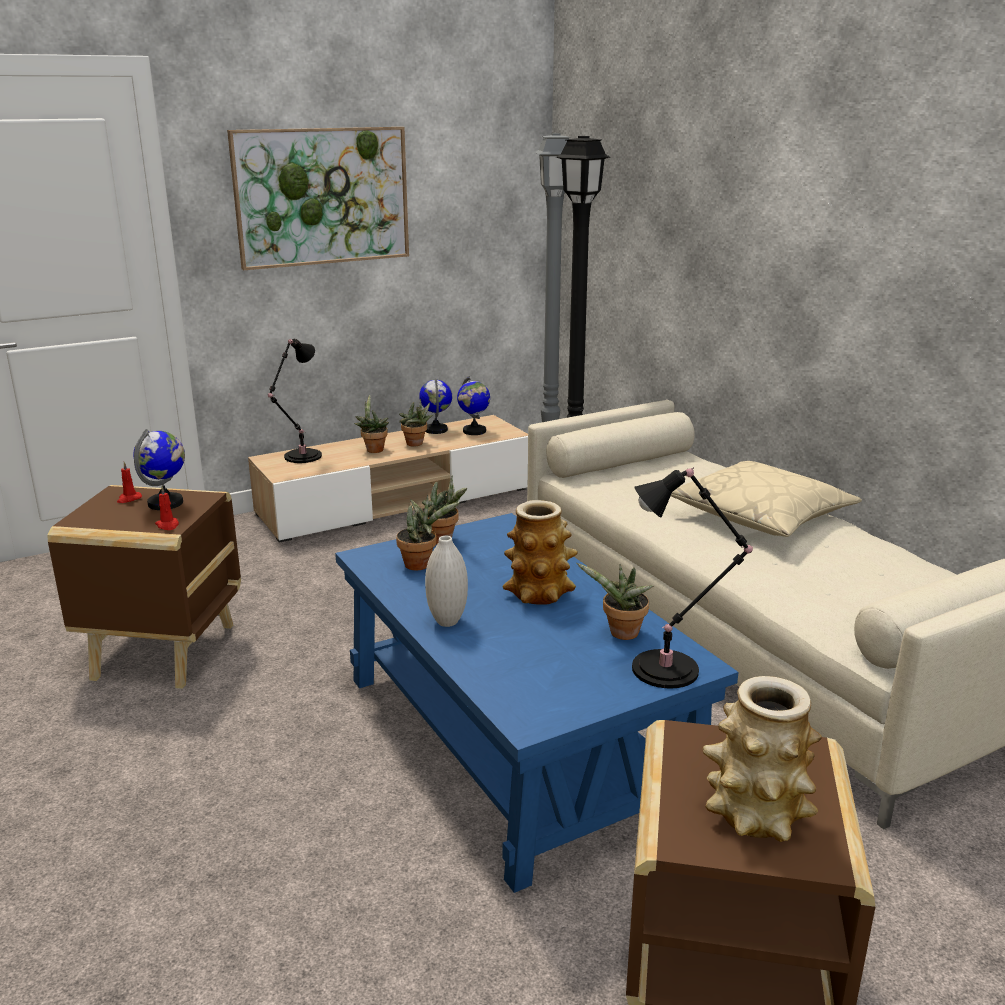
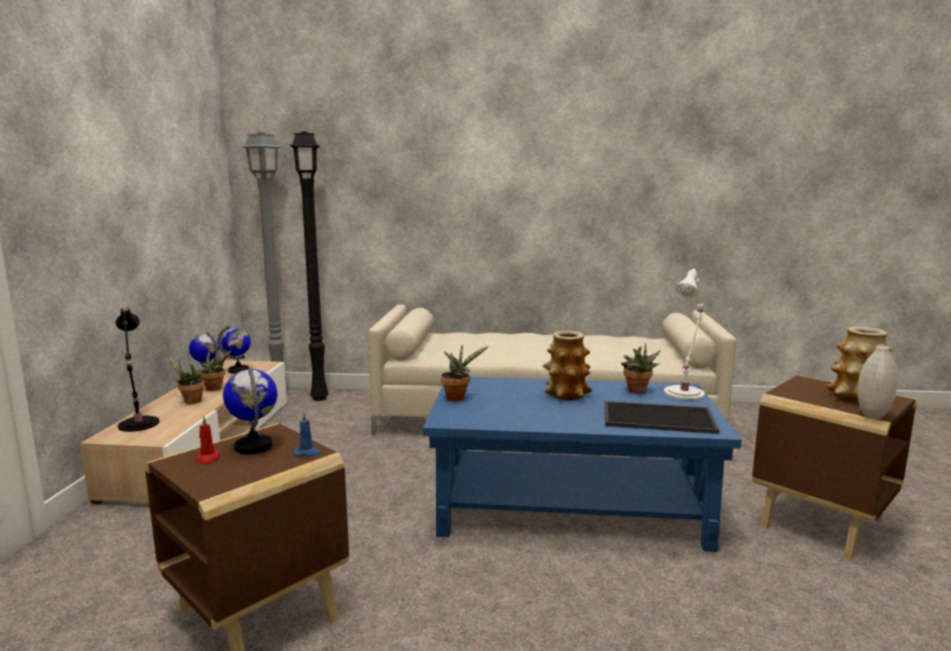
camera: 55 degrees left, 10 degrees down
(168, 525) = (308, 453): red candle -> blue candle
(322, 196) = (109, 174): picture -> none
(421, 564) = (484, 410): potted plant -> none
(447, 621) = (574, 421): white vase -> white vase (872, 416)
(531, 672) = (659, 417): none -> tray
(671, 670) = (685, 392): black table lamp -> white table lamp
(760, 515) = (533, 342): beige pillow -> none

